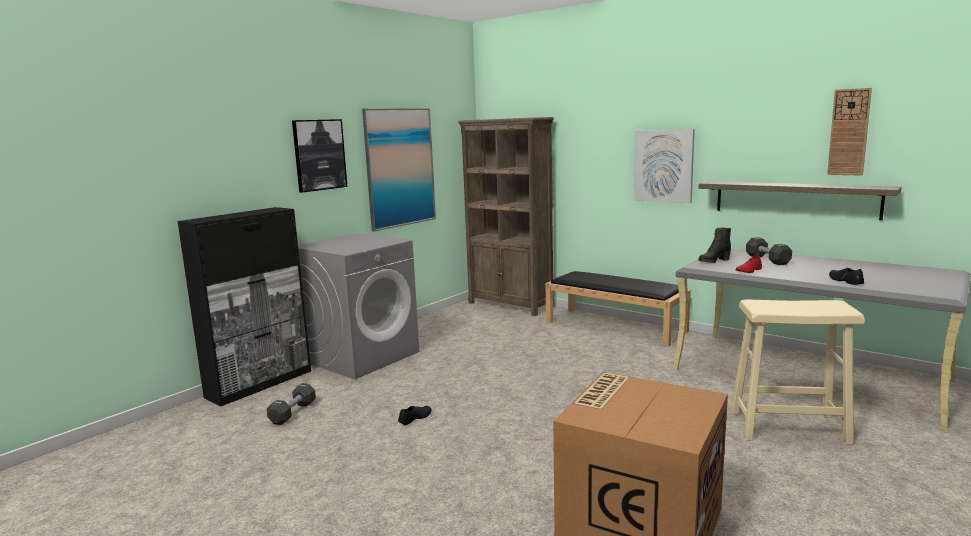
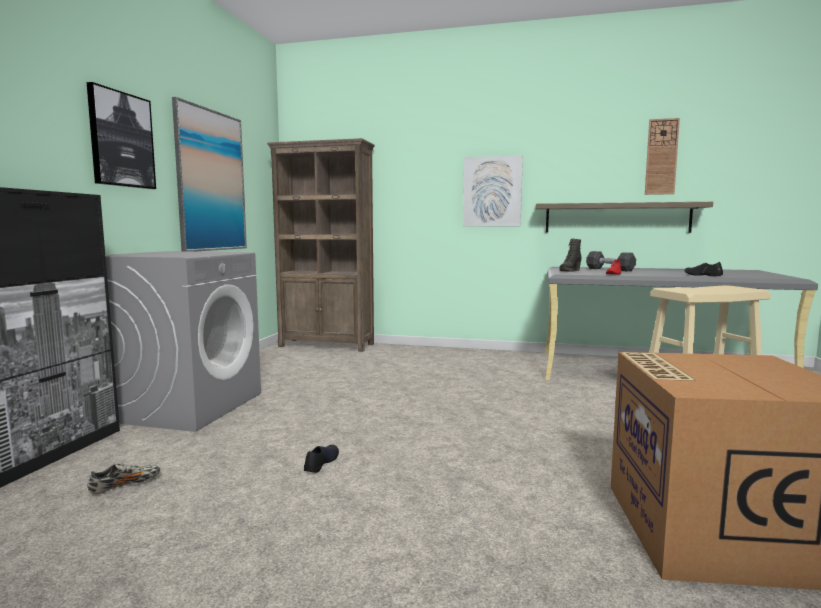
camera: 25 degrees left, 5 degrees down
(293, 413) = (125, 486): black dumbbell -> shoe
(616, 326) = (451, 353): black bench -> none

